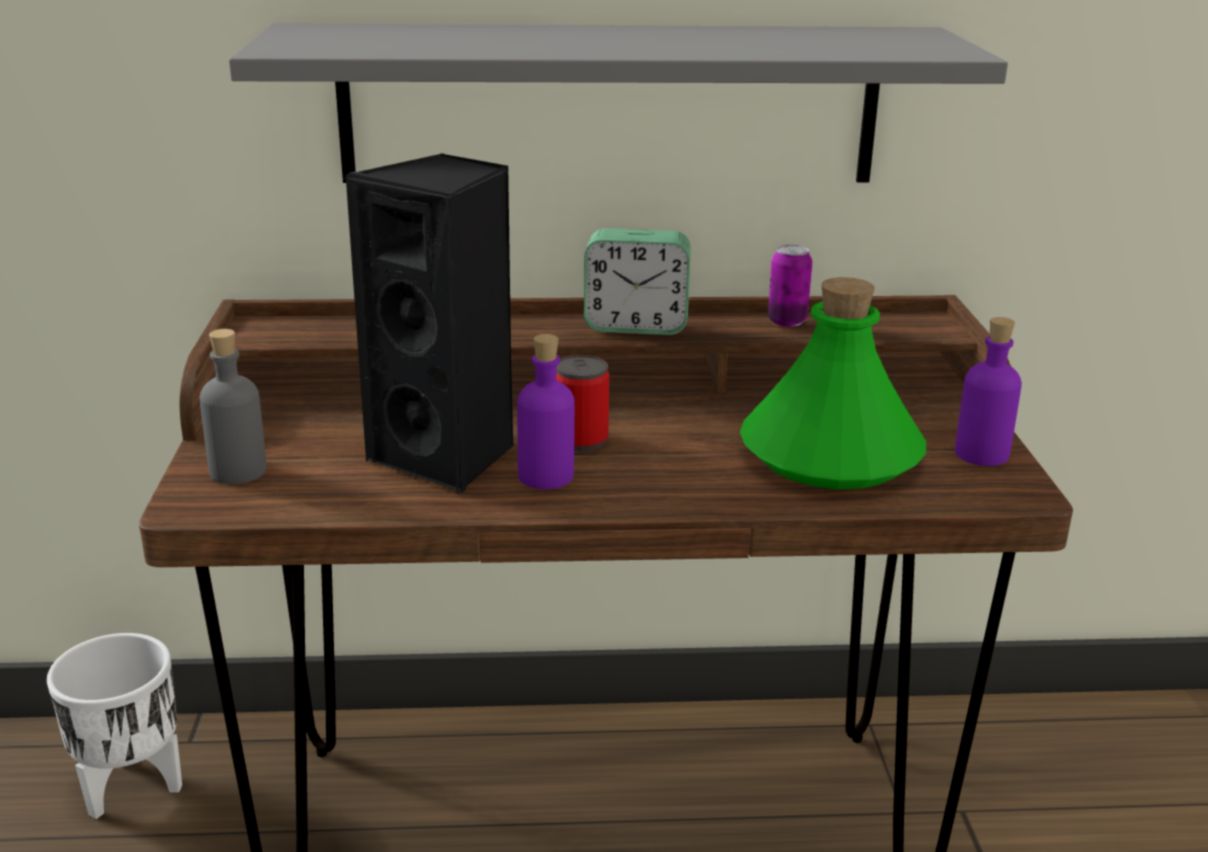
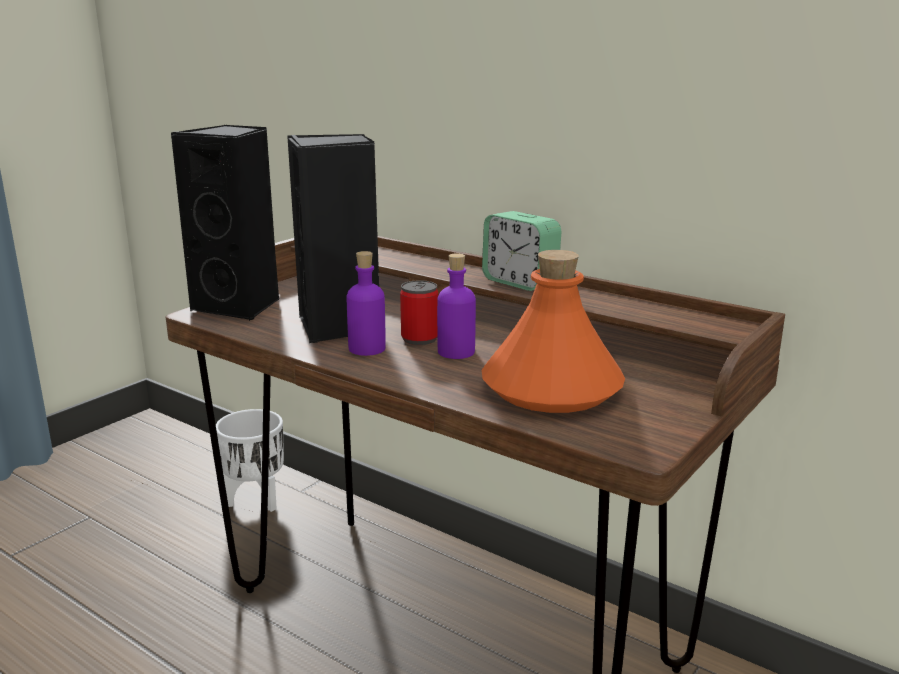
camera: 40 degrees right, 5 degrees down
(238, 471) = (240, 306): grey bottle -> black speaker
(610, 105) = (542, 128): grey shelf -> none
(787, 321) = (625, 302): can -> none
(831, 454) = (552, 388): green bottle -> orange bottle
(981, 454) = (662, 421): purple bottle -> purple bottle (456, 352)

